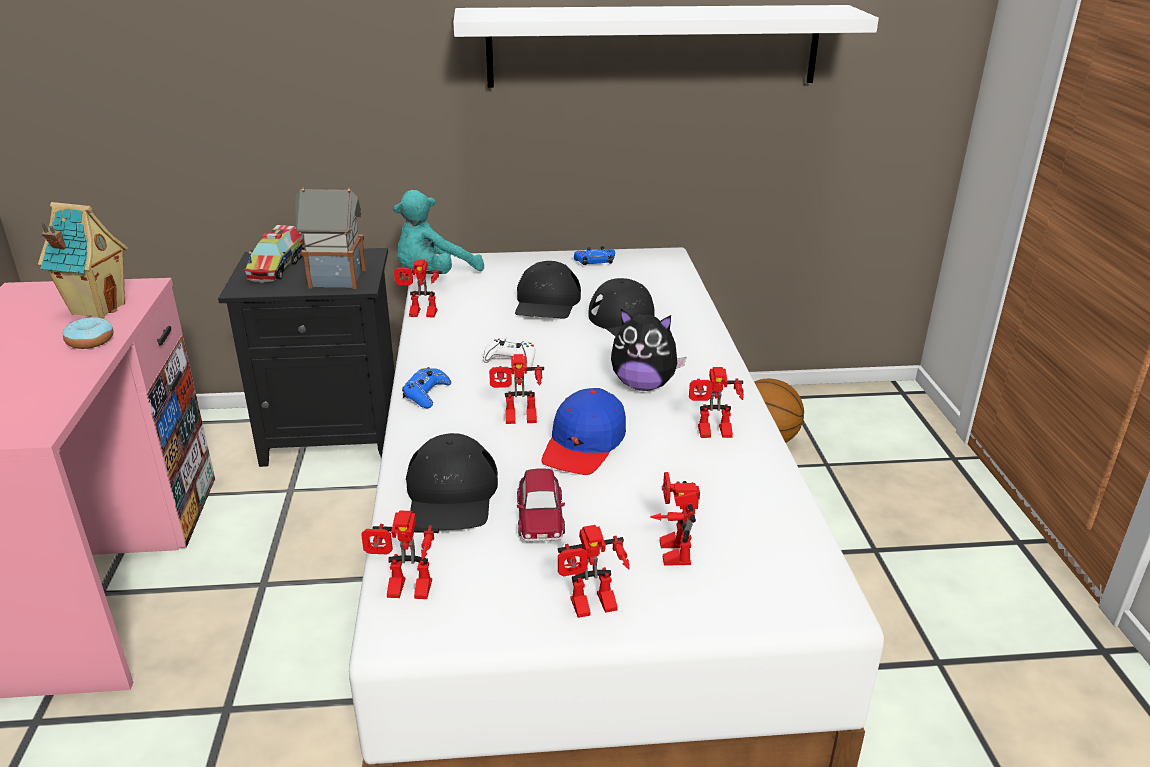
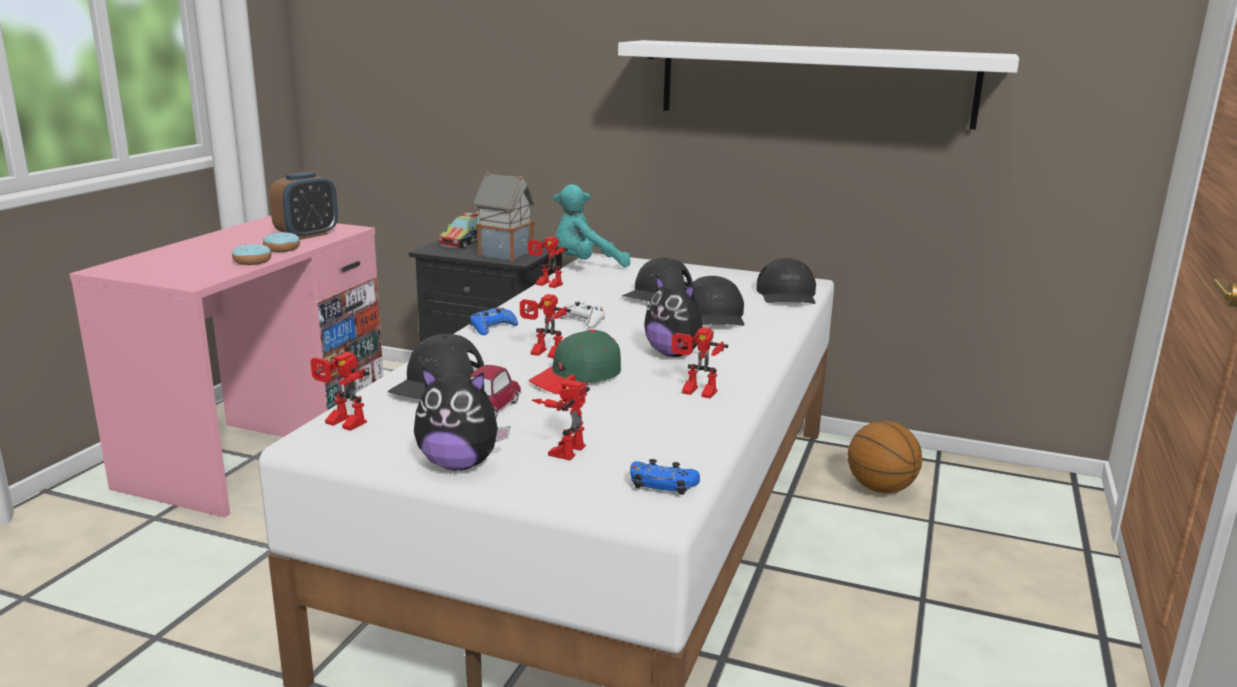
camera: 25 degrees right, 10 degrees down
(74, 373) = (252, 261): none -> donut
(97, 309) = (307, 235): toy house -> alarm clock
(584, 444) = (577, 377): blue cap -> green cap
(592, 609) = (459, 464): toy robot -> plush toy
(595, 262) = (734, 277): blue game controller -> blue game controller (663, 485)
(666, 277) = (787, 295): none -> black cap

